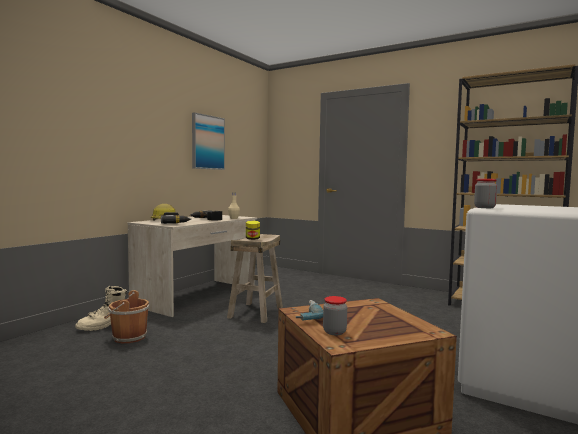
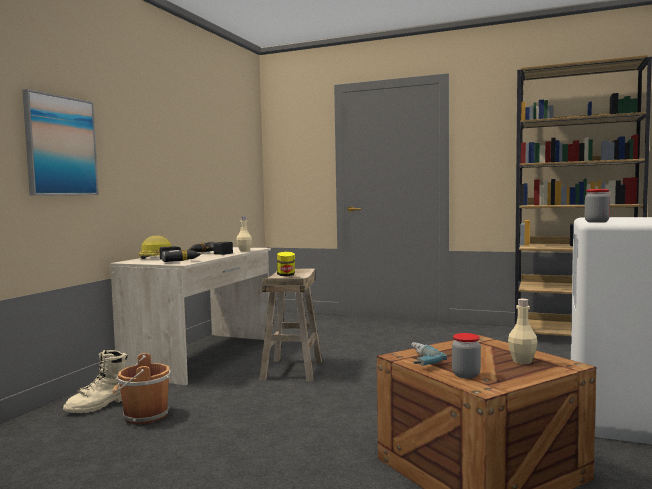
camera: 10 degrees left, 0 degrees up
(207, 142) = (197, 151): picture -> picture (60, 146)
(394, 324) = (522, 361): none -> beige bottle

